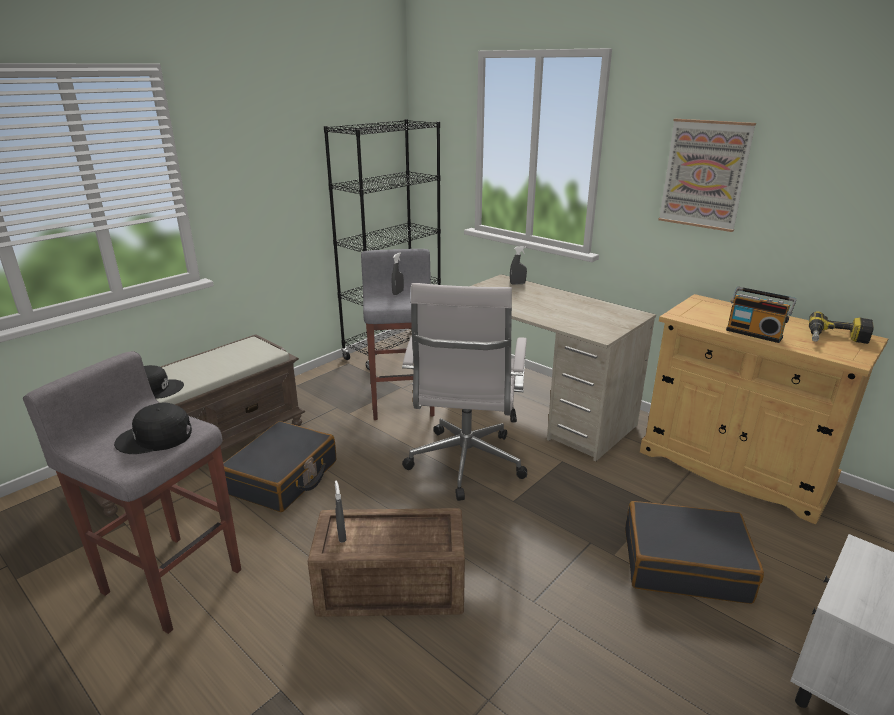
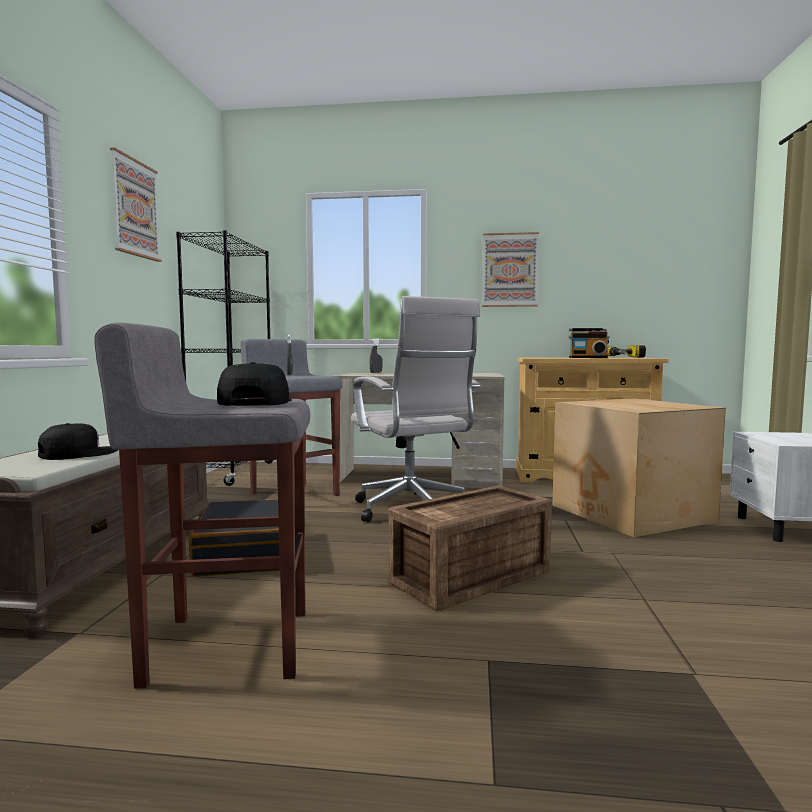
camera: 35 degrees left, 20 degrees down
(155, 438) = (254, 402): black cap -> black cap turned 135 degrees clockwise
(268, 121) = (135, 208): none -> picture
(341, 535) = (434, 514): grey spray bottle -> none
(684, 564) = (631, 513): black suitcase -> cardboard box

